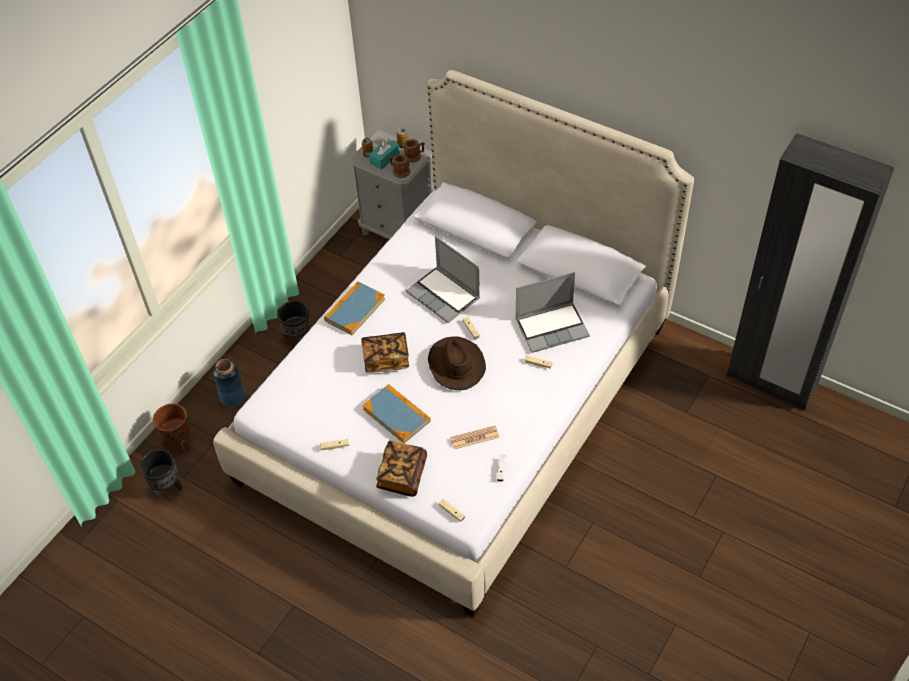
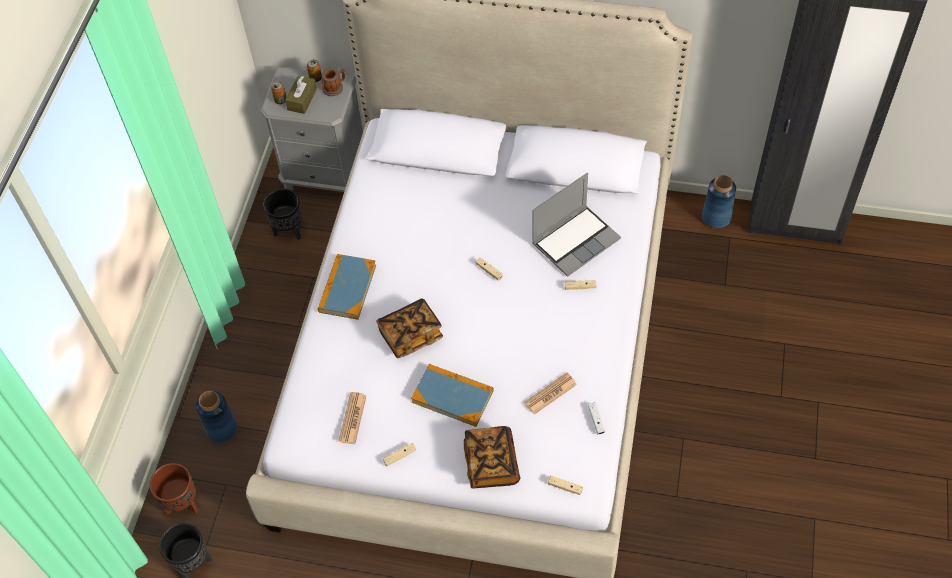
camera: 20 degrees left, 5 degrees up
(298, 339) = (267, 337): black planter -> black planter (288, 231)
(312, 406) = (352, 418): none -> newspaper
(385, 158) = (302, 99): turquoise tissue box -> brown tissue box
(399, 171) = (326, 110): mug -> none
(444, 295) = (441, 240): laptop -> none
(455, 365) = (491, 317): brown hat -> none
(704, 355) = (716, 217): none -> blue vase

